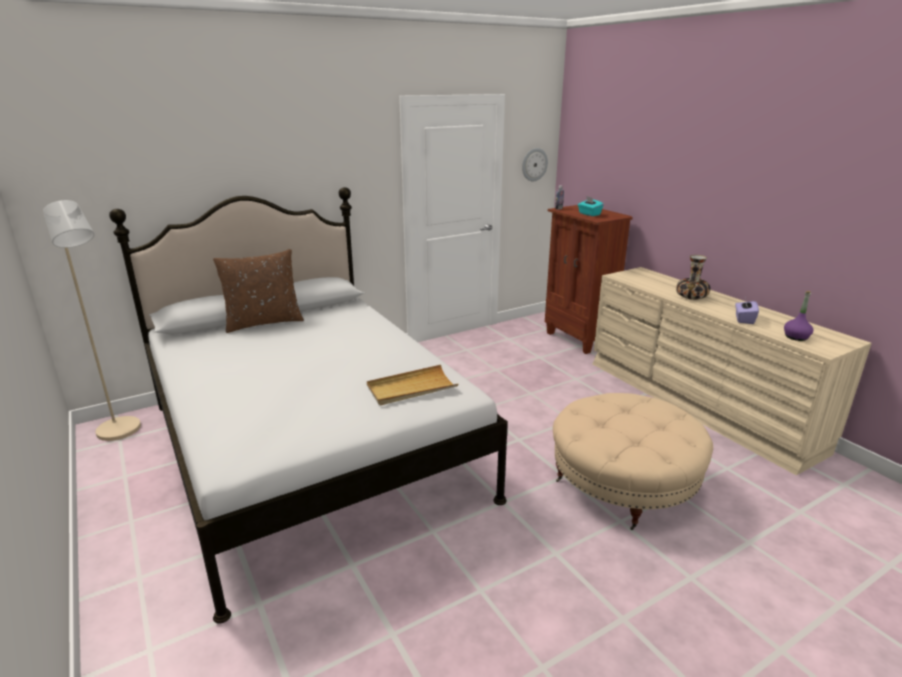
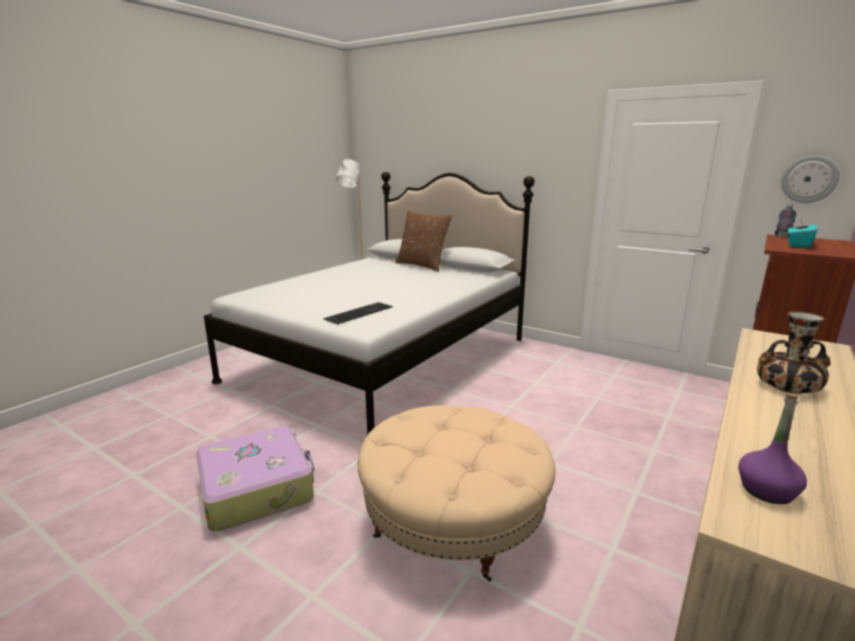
camera: 65 degrees right, 5 degrees down
(411, 388) = (359, 312): beige tray -> keyboard
(533, 596) = (257, 488): none -> suitcase
(744, 319) = (763, 433): purple tissue box -> none

